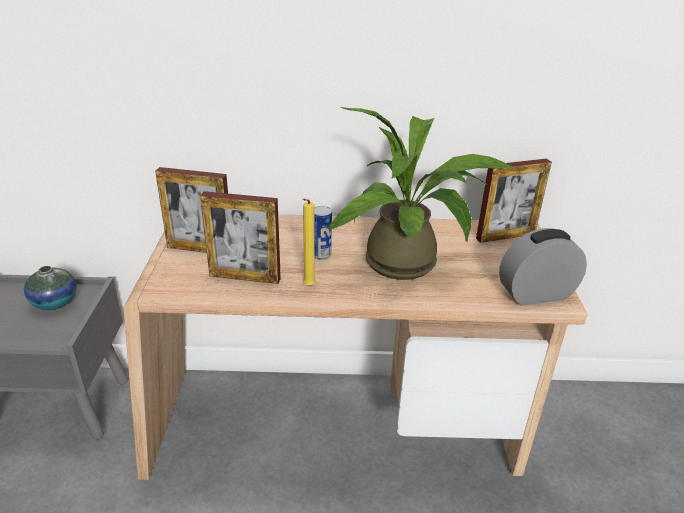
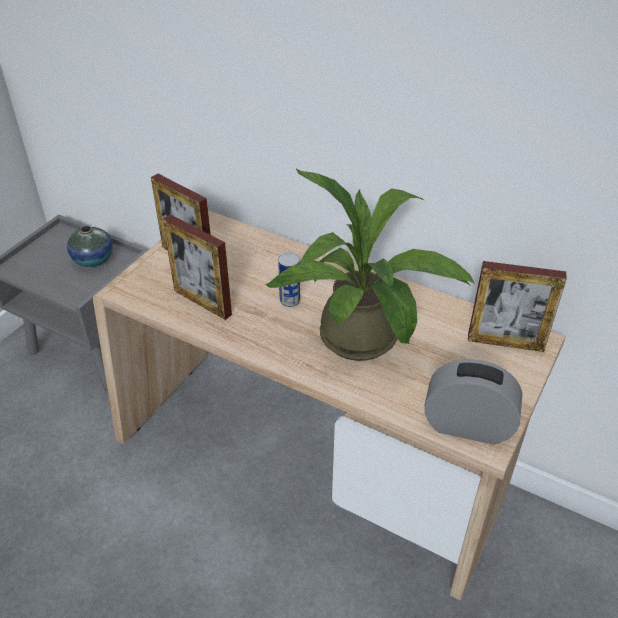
camera: 30 degrees right, 10 degrees up
(308, 287) = (248, 333): yellow candle -> none

